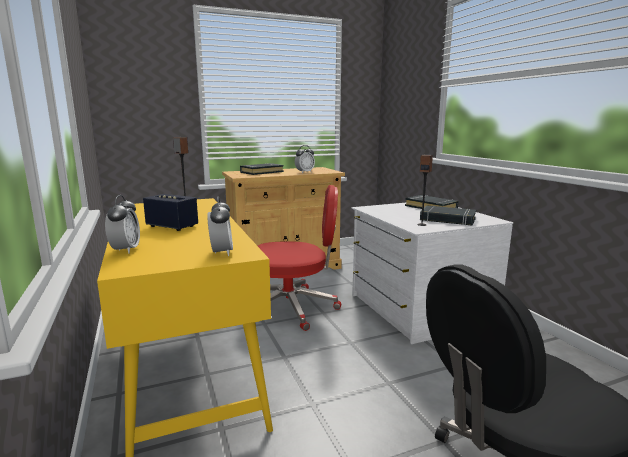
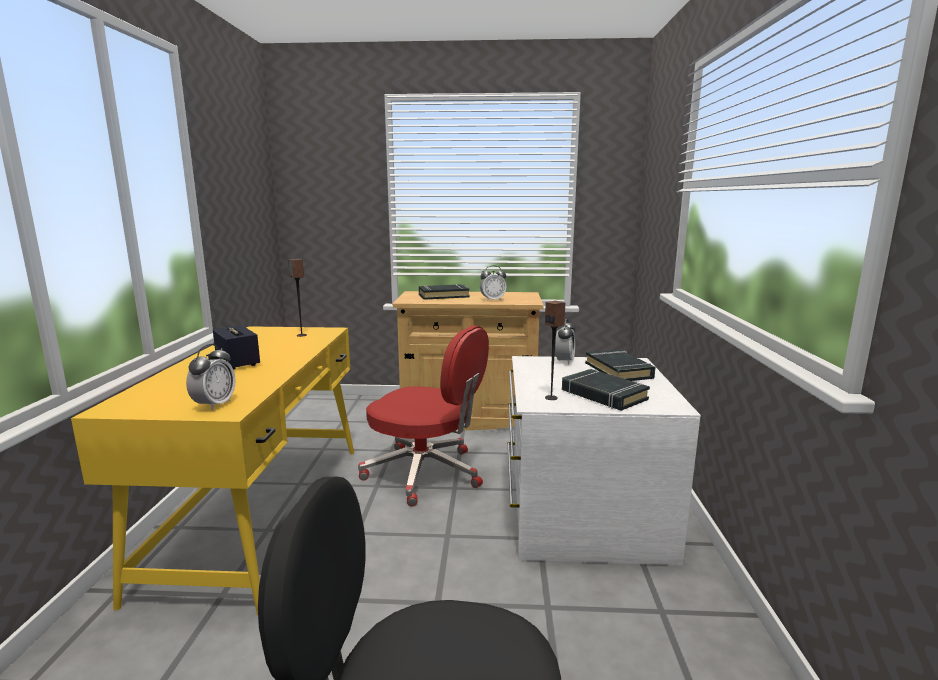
camera: 25 degrees right, 0 degrees up
(125, 250) = (150, 386): alarm clock -> alarm clock (564, 361)

